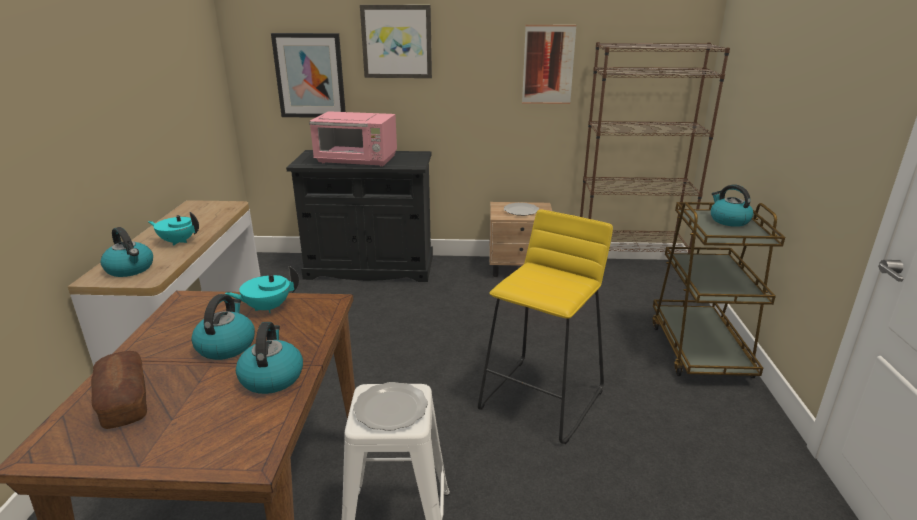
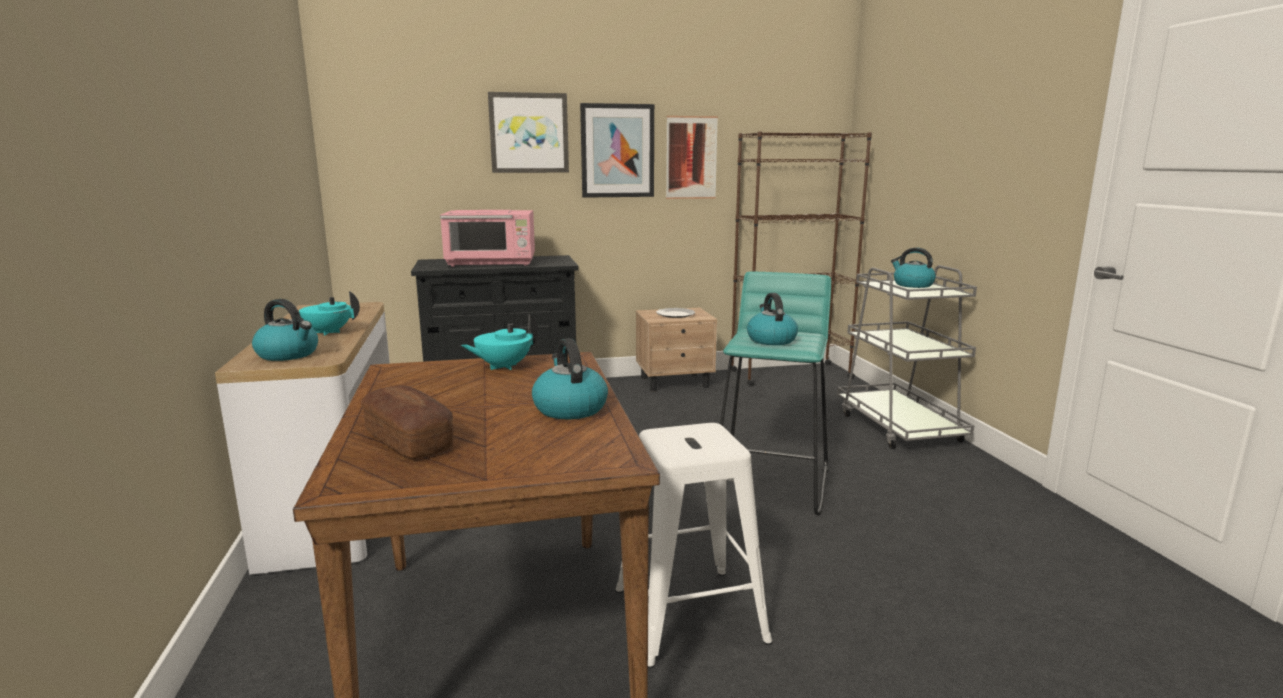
camera: 15 degrees left, 10 degrees down
(226, 345) = (487, 394): kettle -> kettle (771, 340)
(310, 76) = (425, 172): picture -> picture (617, 151)
(392, 408) = (696, 441): plate -> none
(542, 399) = (771, 483): yellow stool -> turquoise stool
(699, 350) = (898, 427): brown cart -> grey cart

